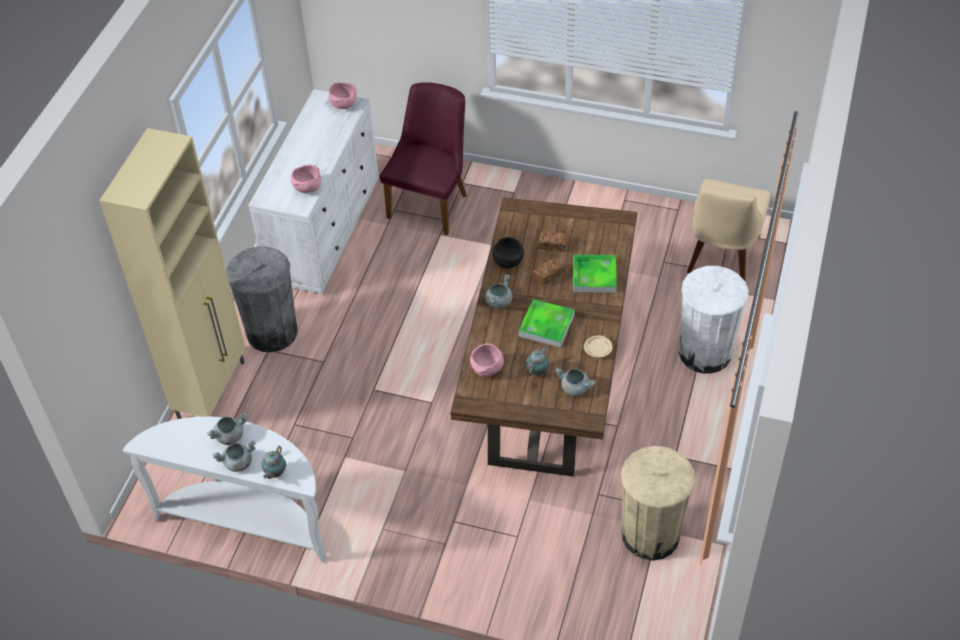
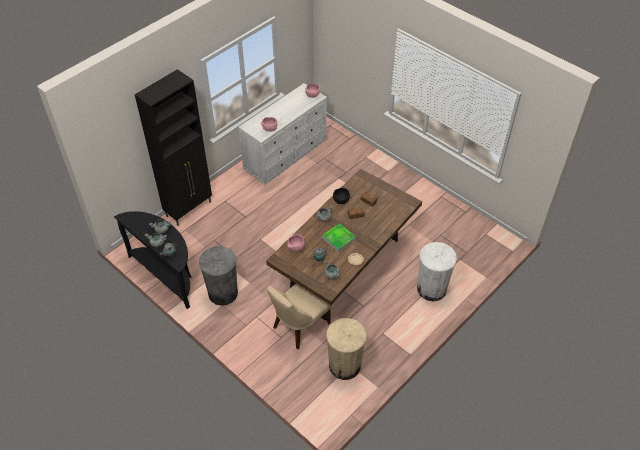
camera: 25 degrees right, 0 degrees up
(213, 389) = (189, 209): beige cabinet -> black cabinet
(248, 520) = (167, 275): white console table -> black console table
(272, 332) = (231, 193): grey trash can -> grey trash can (223, 293)
(432, 201) = (345, 160): purple chair -> none
(594, 276) = (378, 224): tray -> none
(721, 257) = (472, 244): beige chair -> beige chair (299, 326)

